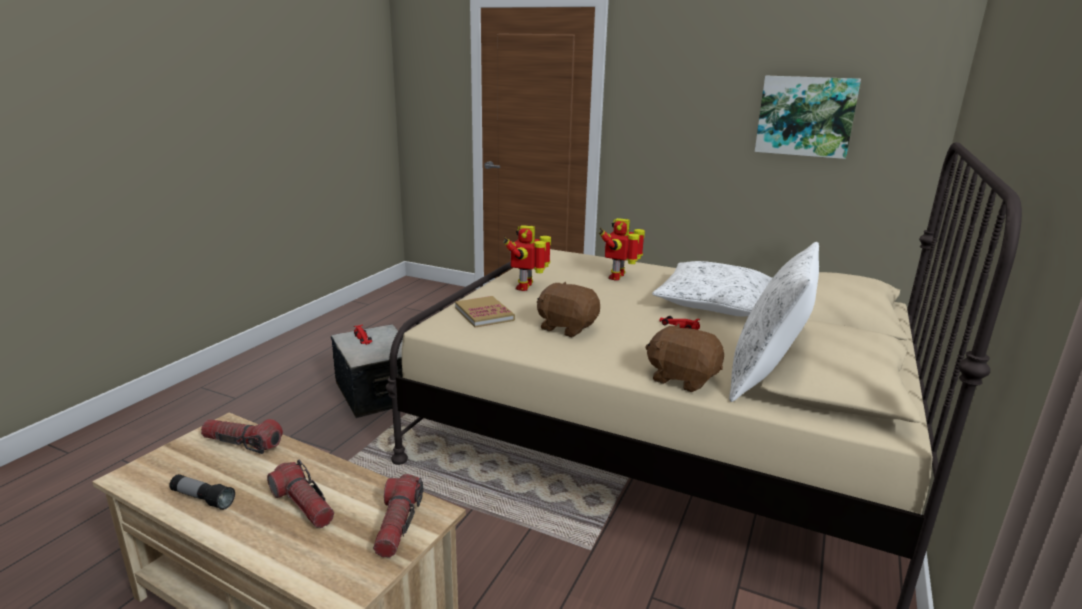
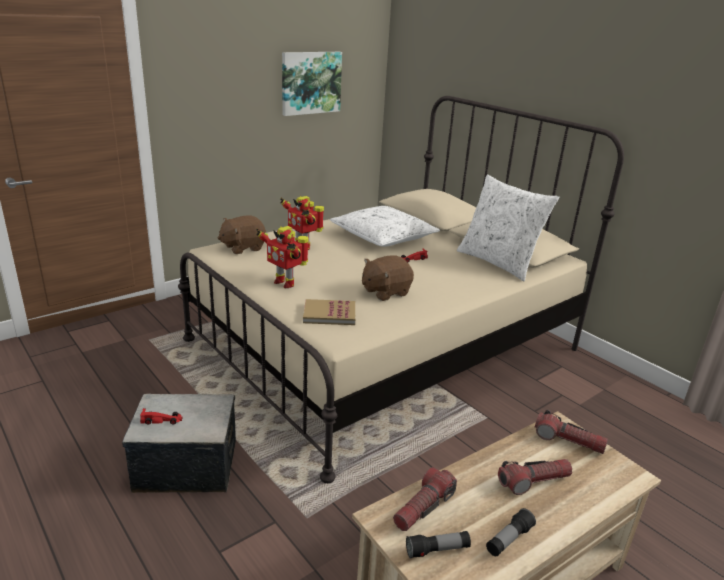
camera: 65 degrees left, 5 degrees up
(185, 460) = (437, 550): none -> flashlight
(682, 378) = (489, 283): brown plush toy -> brown plush toy (243, 248)

